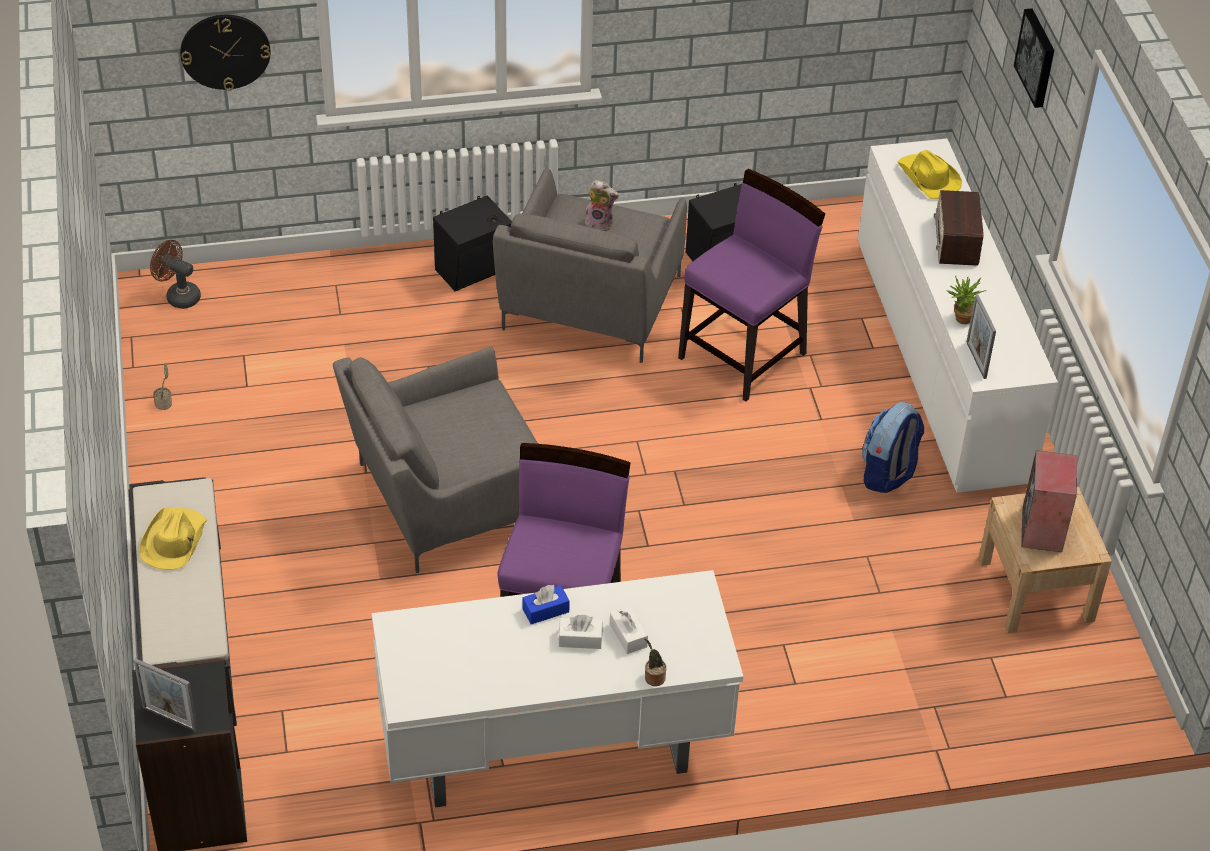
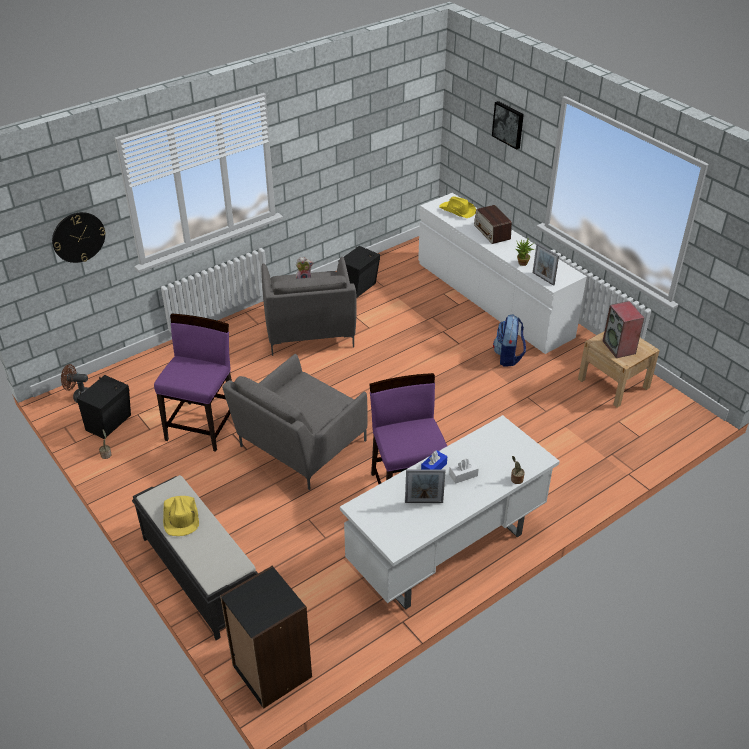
camera: 25 degrees left, 5 degrees down
(170, 718) = (263, 614): picture frame -> picture frame (424, 502)
(474, 271) = (238, 333): black speaker -> black speaker (110, 423)
(628, 635) = (486, 463): white tissue box -> none
(744, 355) = (401, 327): purple chair -> purple chair (203, 425)

